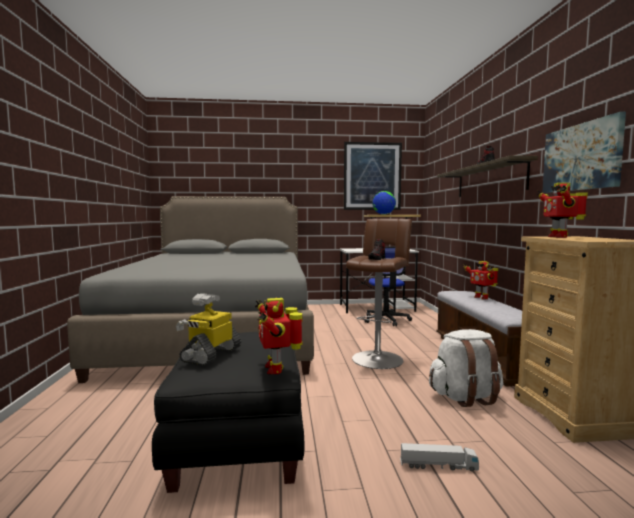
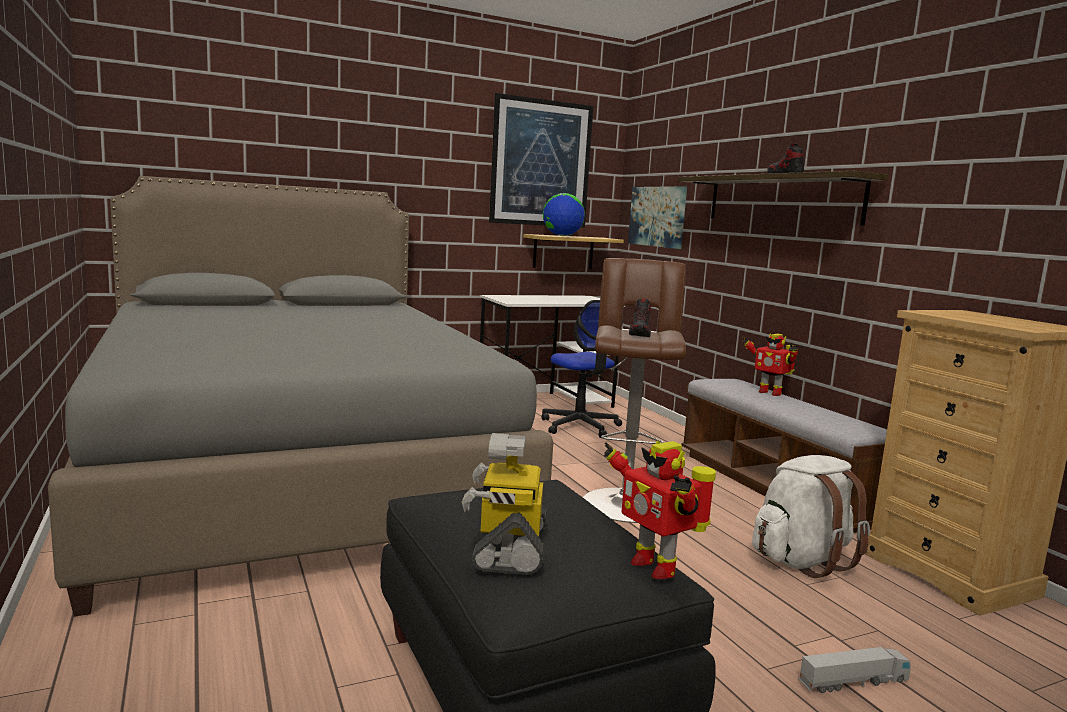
camera: 20 degrees left, 5 degrees up
(559, 237) = (953, 314): toy robot -> none
(581, 157) = (973, 190): picture -> picture (657, 216)

